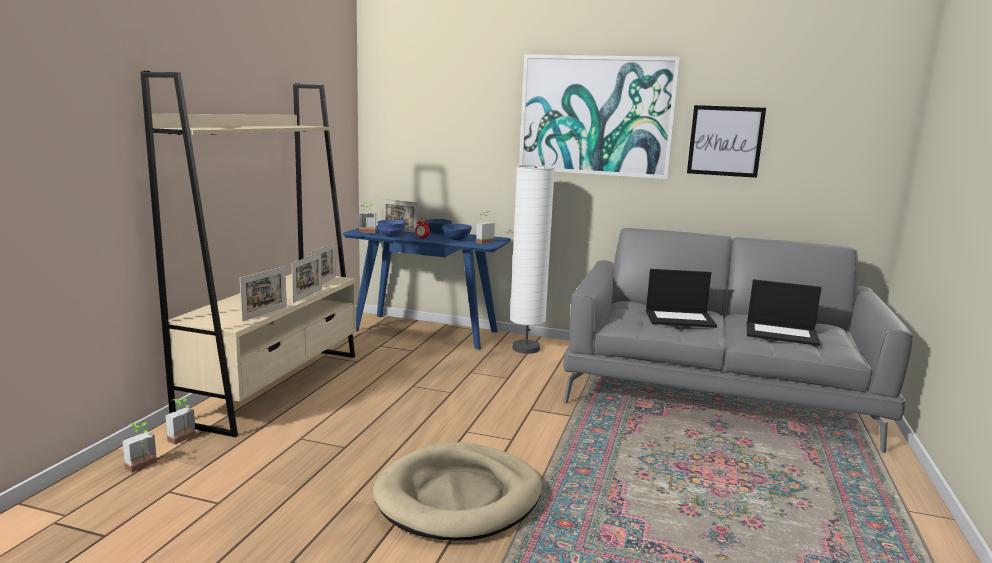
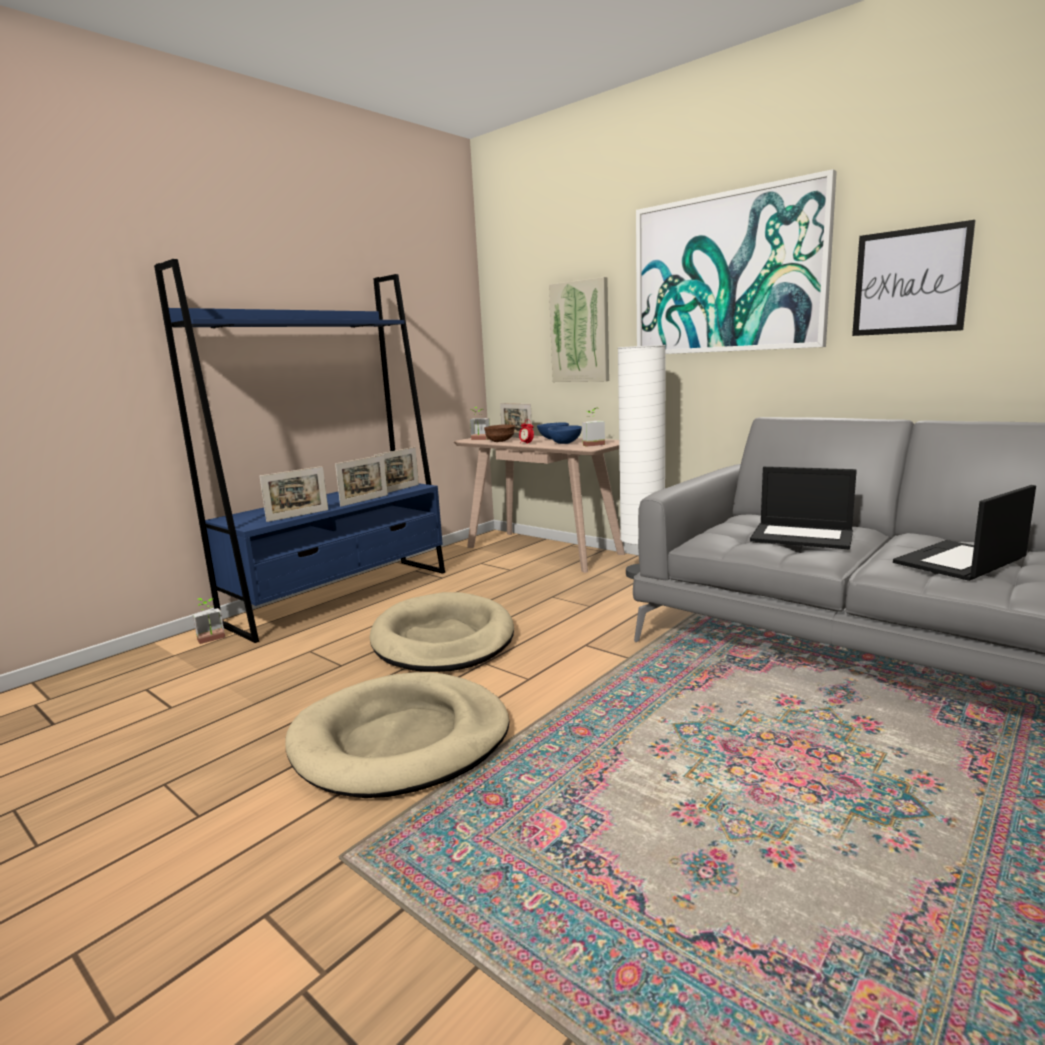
camera: 25 degrees right, 0 degrees up
(144, 467) = (153, 662): potted plant -> none
(275, 385) = (341, 596): beige bookcase -> blue bookcase
(391, 235) = (500, 441): blue bowl -> brown bowl
(413, 416) = (443, 639): none -> beige dog bed
(426, 331) = (543, 550): blue console table -> beige console table
(464, 143) = (580, 332): none -> picture
(782, 333) = (959, 561): laptop -> laptop turned 105 degrees clockwise

